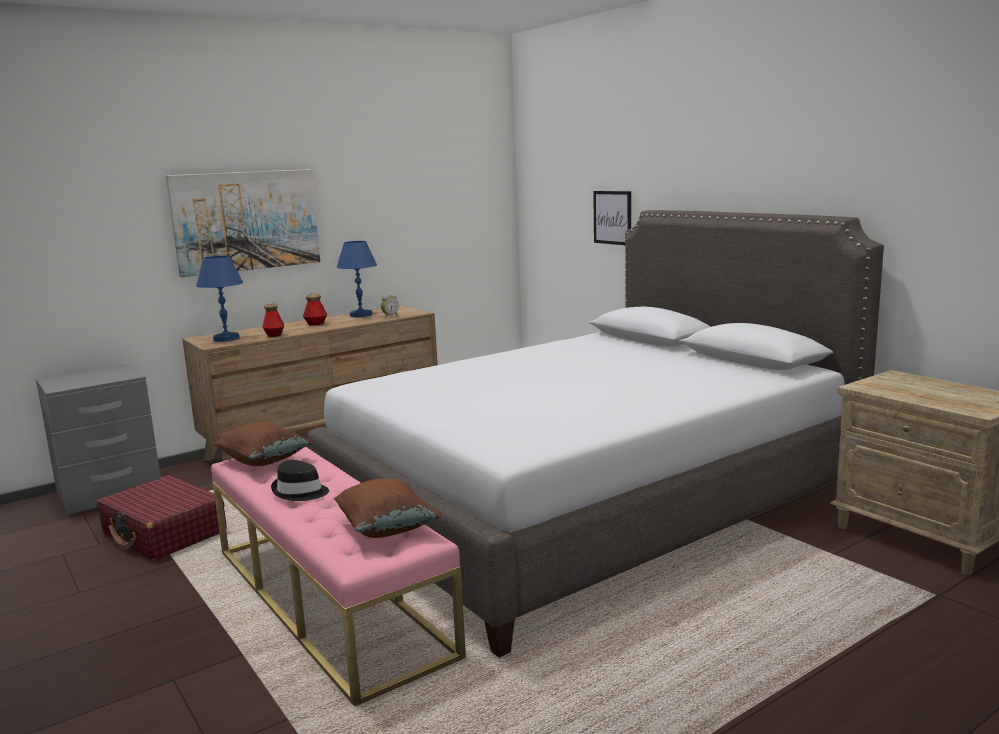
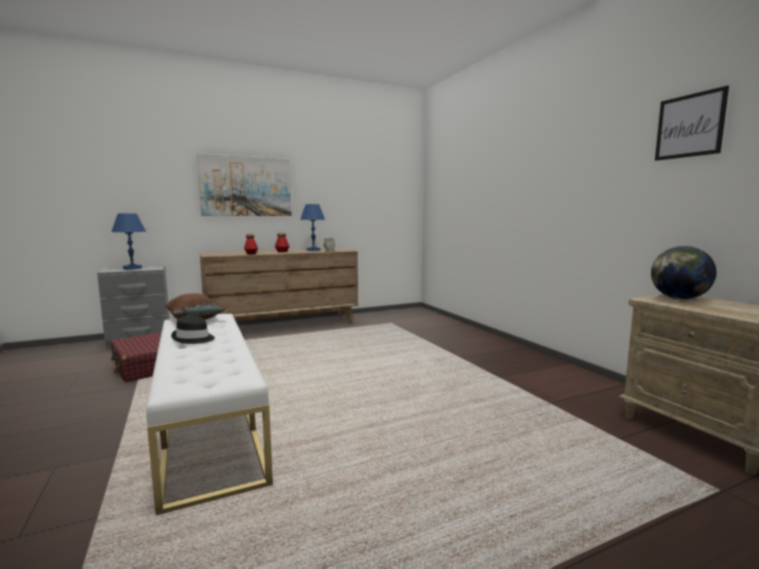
camera: 10 degrees right, 5 degrees down
(226, 338) = (222, 254): blue table lamp -> blue table lamp (132, 268)
(328, 599) = (208, 422): pink bench -> white bench
(386, 529) = (223, 368): brown pillow -> none
(588, 506) = (429, 380): grey bed -> none
(612, 217) = (476, 195): picture -> picture (689, 126)
(892, 382) = (679, 299): none -> globe

